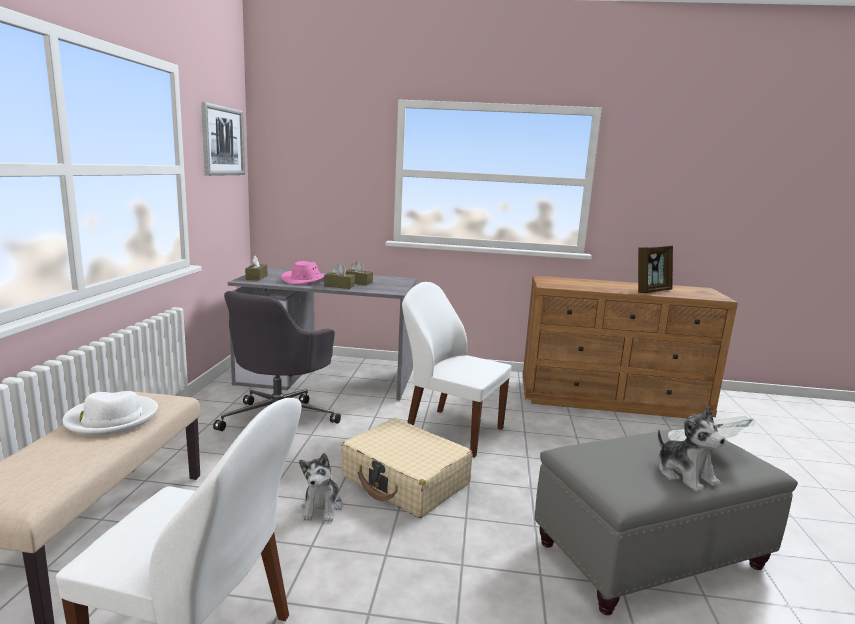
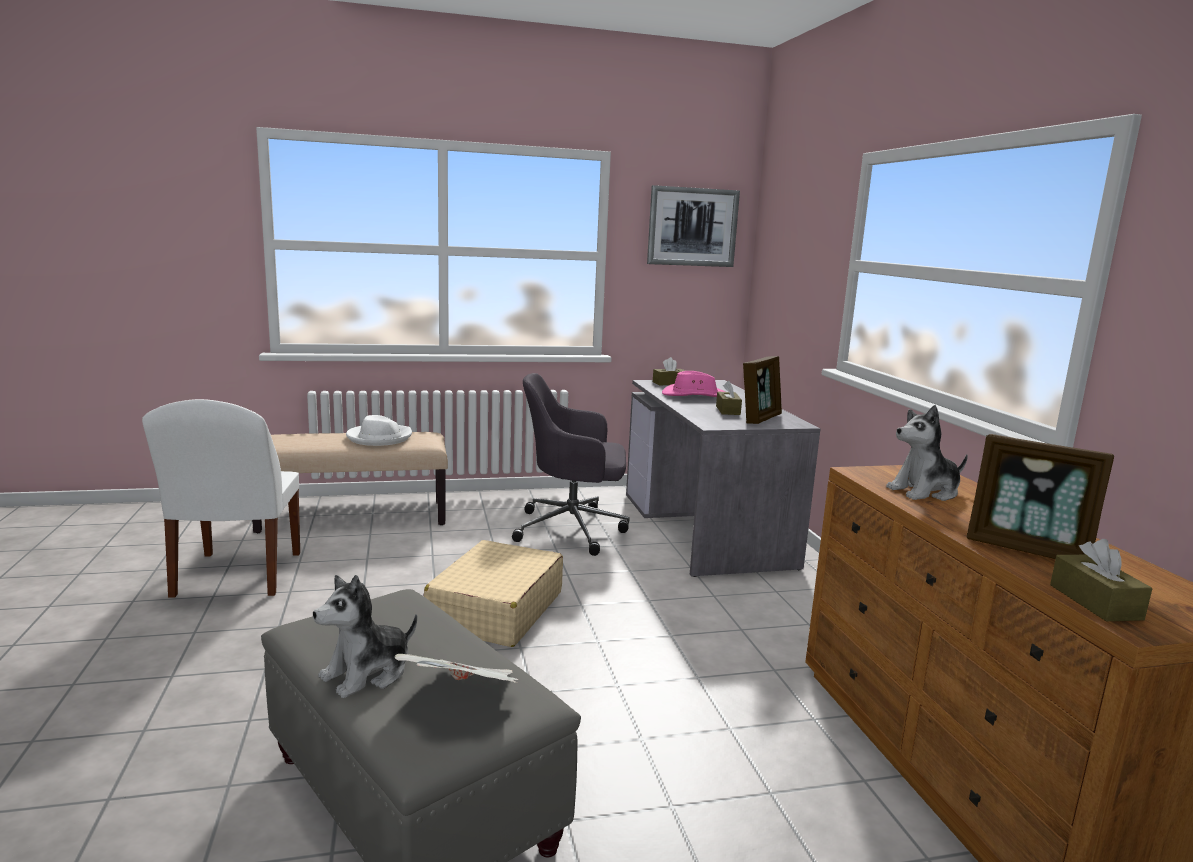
camera: 70 degrees right, 0 degrees up
(322, 507) = (422, 579): plush toy -> plush toy (925, 492)
(339, 286) = (693, 407): brown tissue box -> brown tissue box (1095, 602)
(385, 281) = (760, 418): none -> picture frame
(452, 431) = (640, 621): white chair -> none

